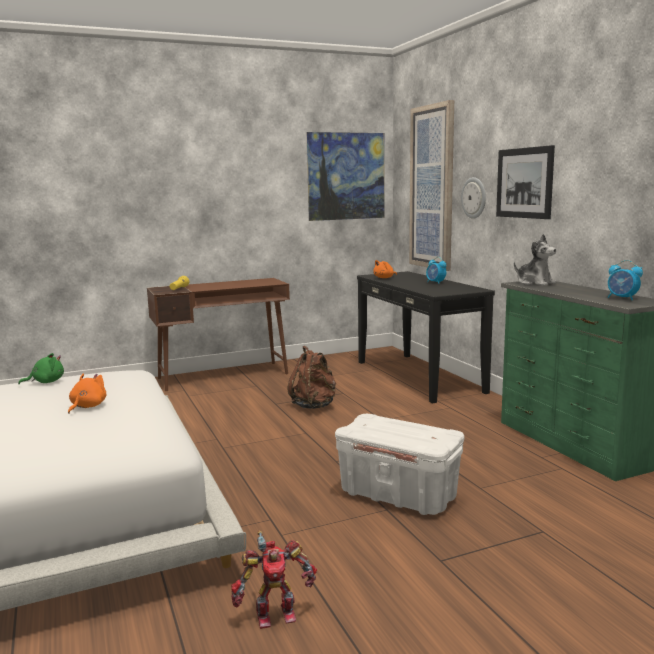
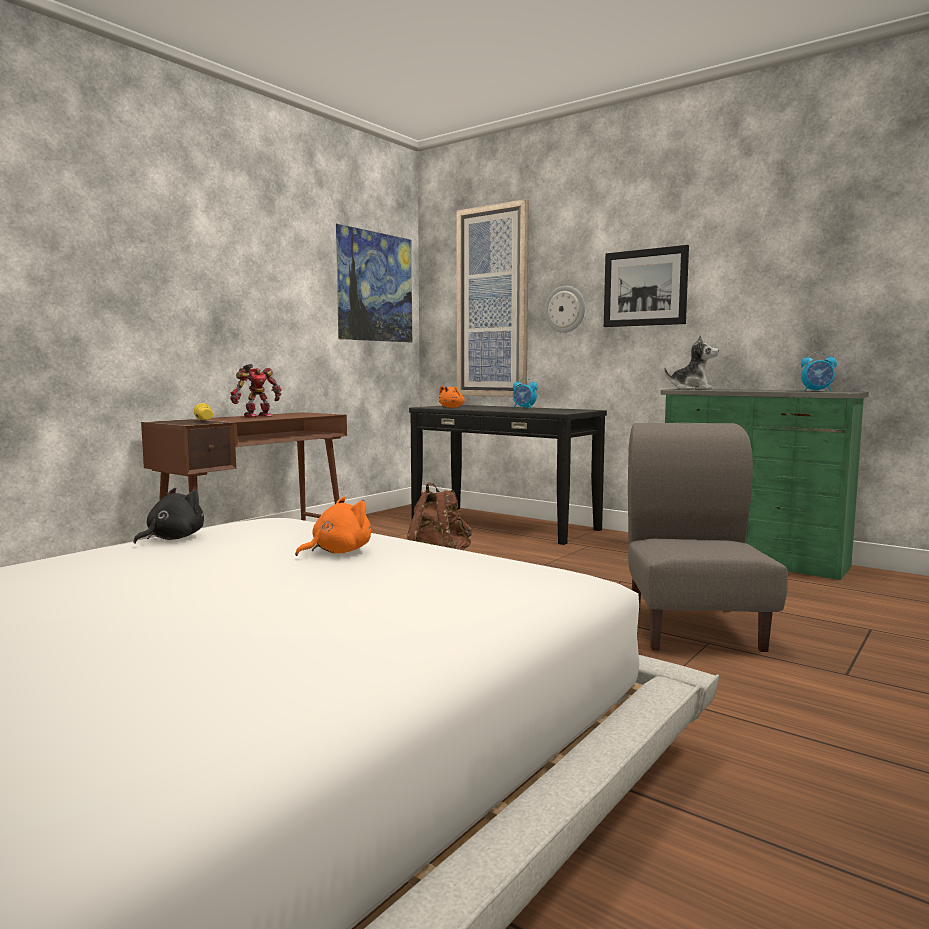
camera: 30 degrees left, 5 degrees down
(46, 382) = (172, 538): green plush toy -> black plush toy
(87, 406) = (338, 552): orange plush toy -> orange plush toy turned 60 degrees clockwise
(274, 614) = (808, 774): toy robot -> toy robot (257, 416)
(399, 495) = (694, 627): white storage box -> grey chair

